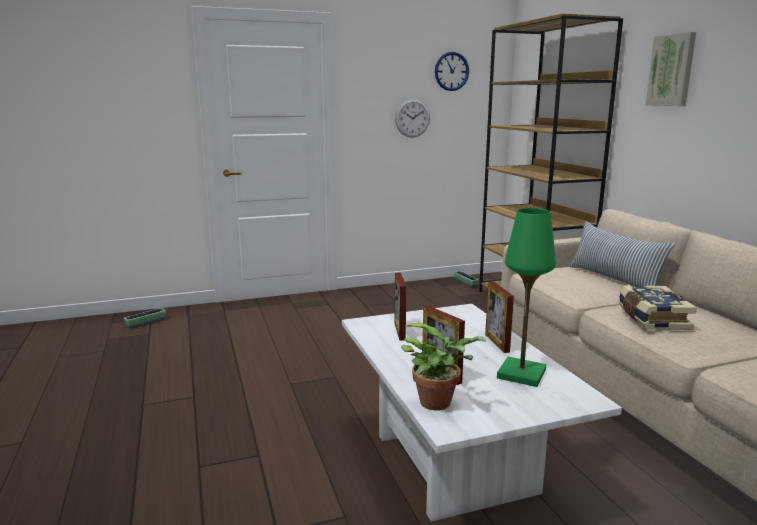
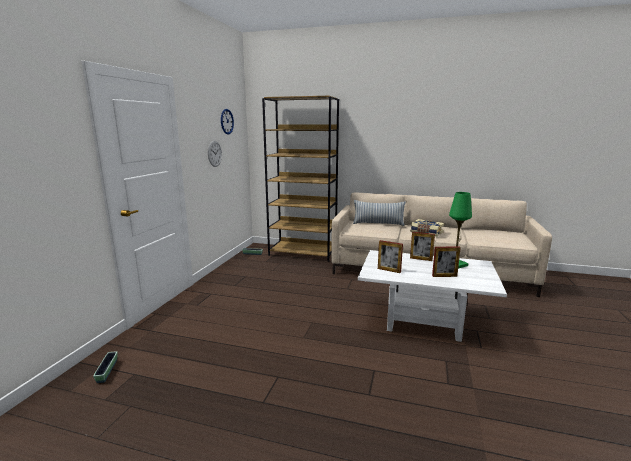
camera: 55 degrees left, 0 degrees up
(439, 403) = (471, 283): potted plant -> none
(672, 70) = (371, 126): picture -> none

